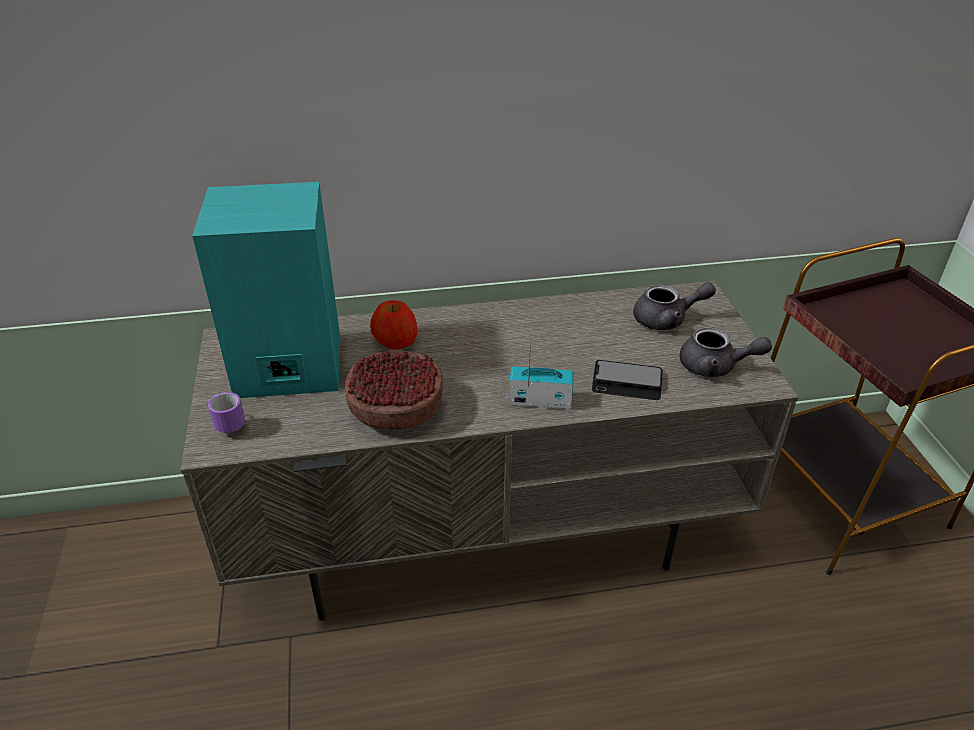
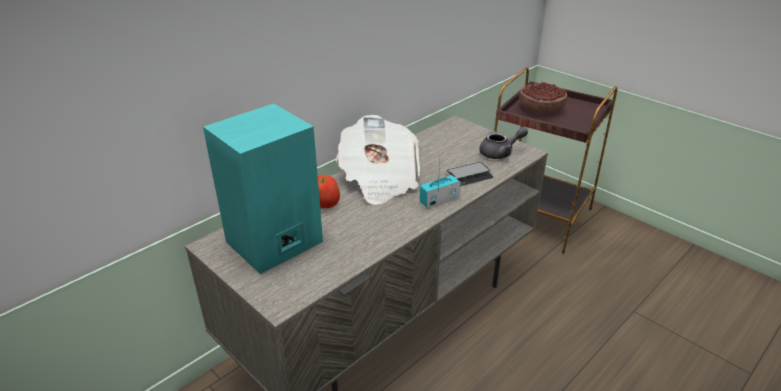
camera: 35 degrees left, 5 degrees down
(223, 420) = (269, 288): mug -> none
(395, 408) = (368, 236): bowl -> bowl (540, 109)
(496, 337) = (379, 179): none -> newspaper
(667, 319) = (454, 140): grey teapot -> none

